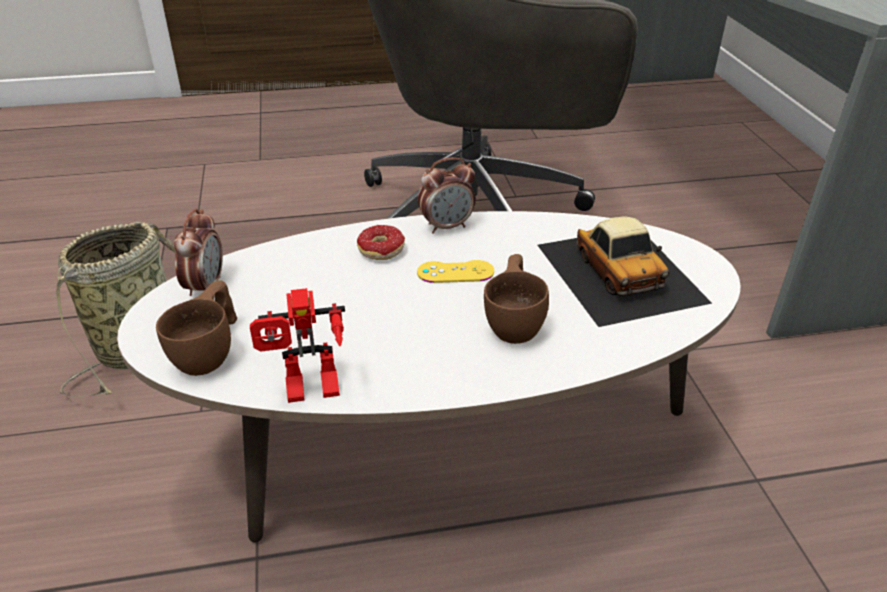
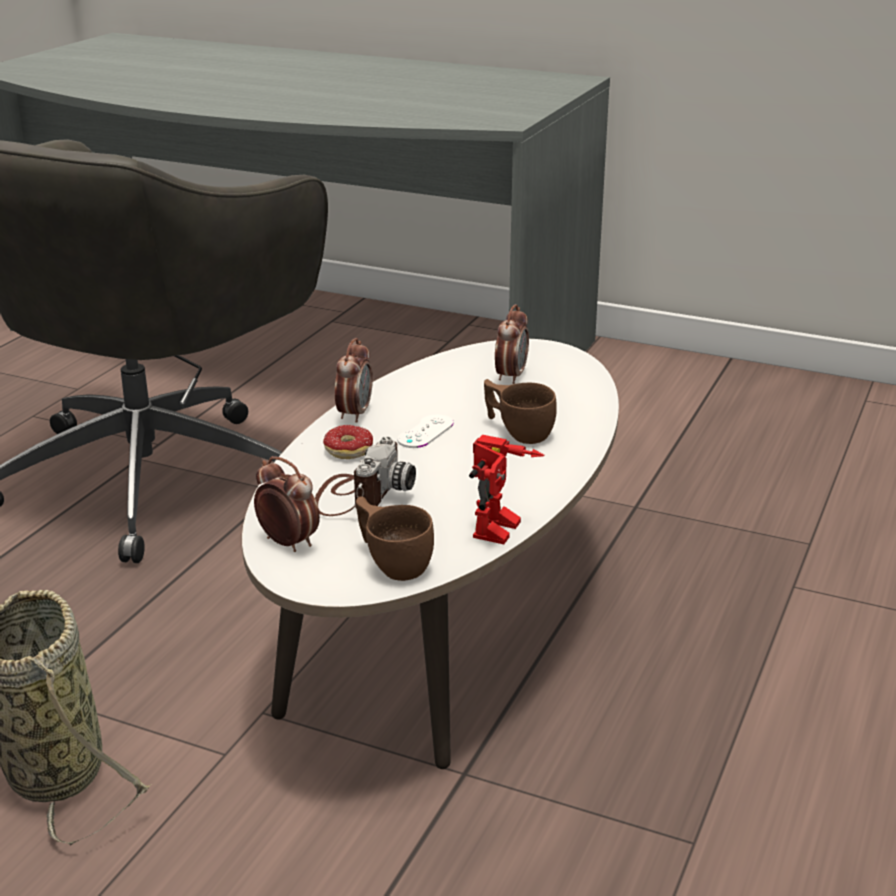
camera: 55 degrees left, 10 degrees down
(312, 286) = (359, 494): none -> camera
(455, 272) = (425, 432): yellow game controller -> white game controller
(620, 272) = (511, 376): toy car -> alarm clock

